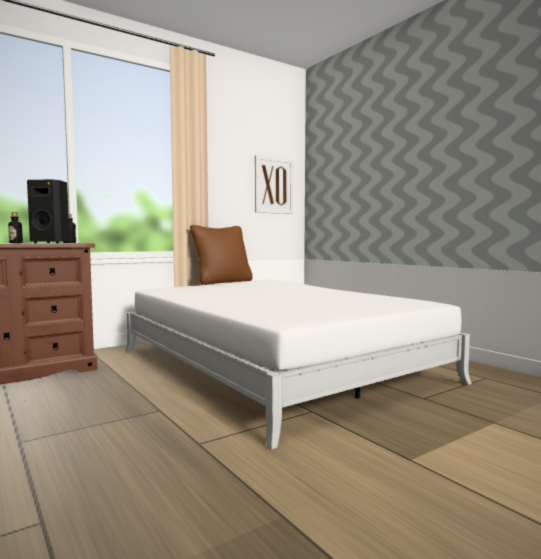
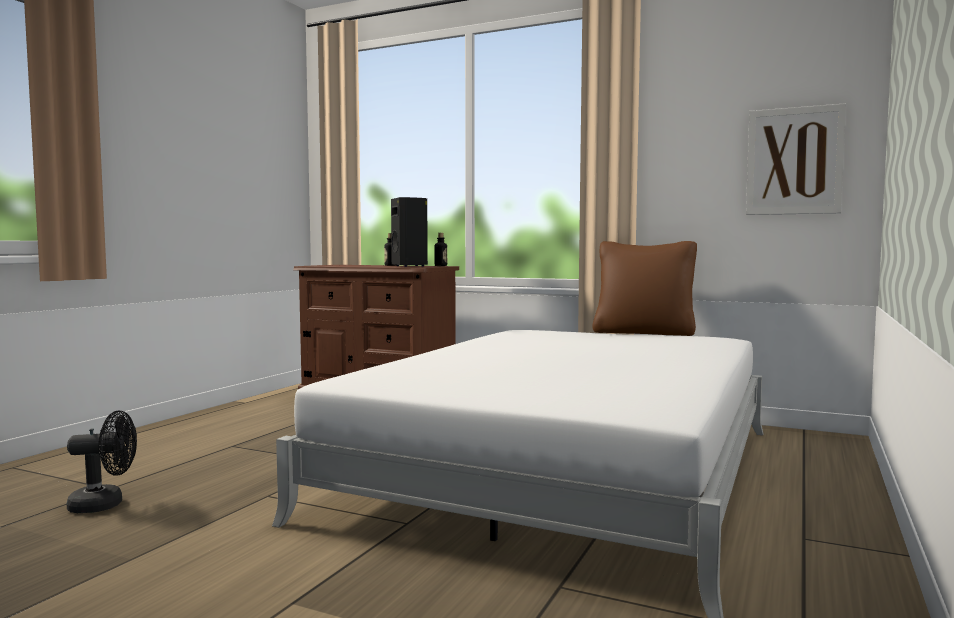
camera: 60 degrees right, 0 degrees up
(100, 527) = (105, 504): none -> black fan

